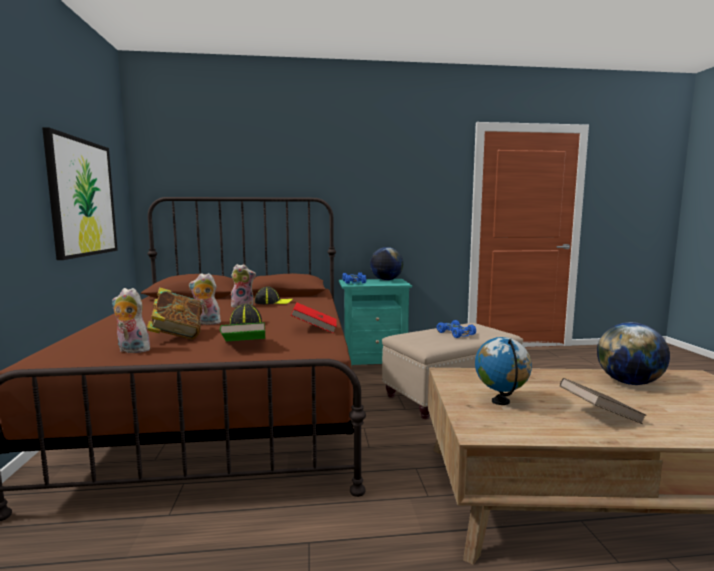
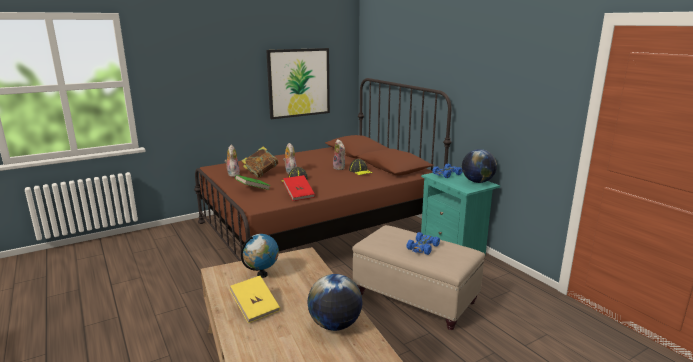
camera: 65 degrees right, 10 degrees up
(599, 416) = (255, 308): brown book -> yellow book

